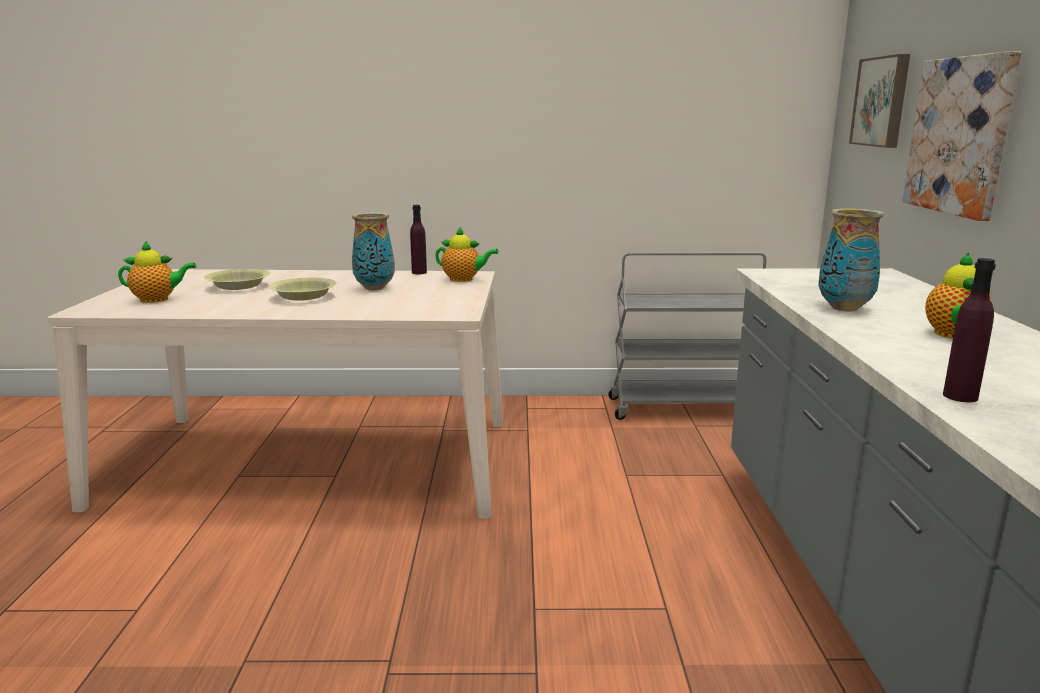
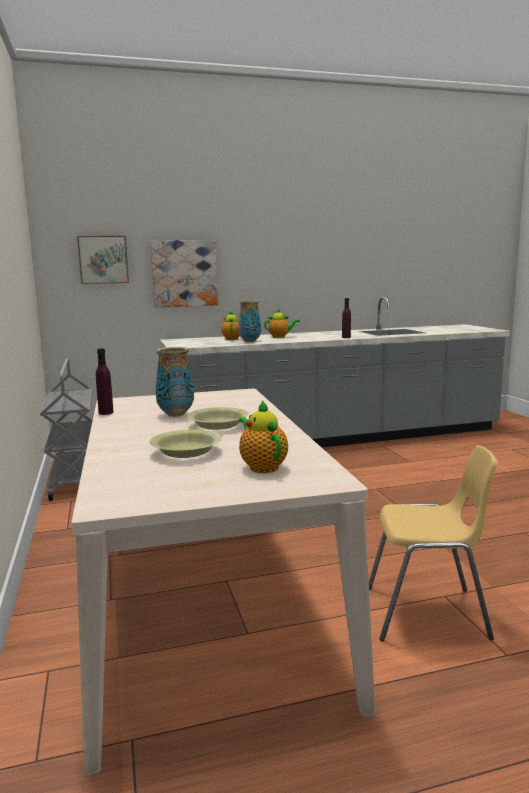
camera: 105 degrees left, 5 degrees down
(129, 582) = (427, 613): none -> yellow chair
(464, 279) = (135, 401): teapot -> teapot (232, 339)

